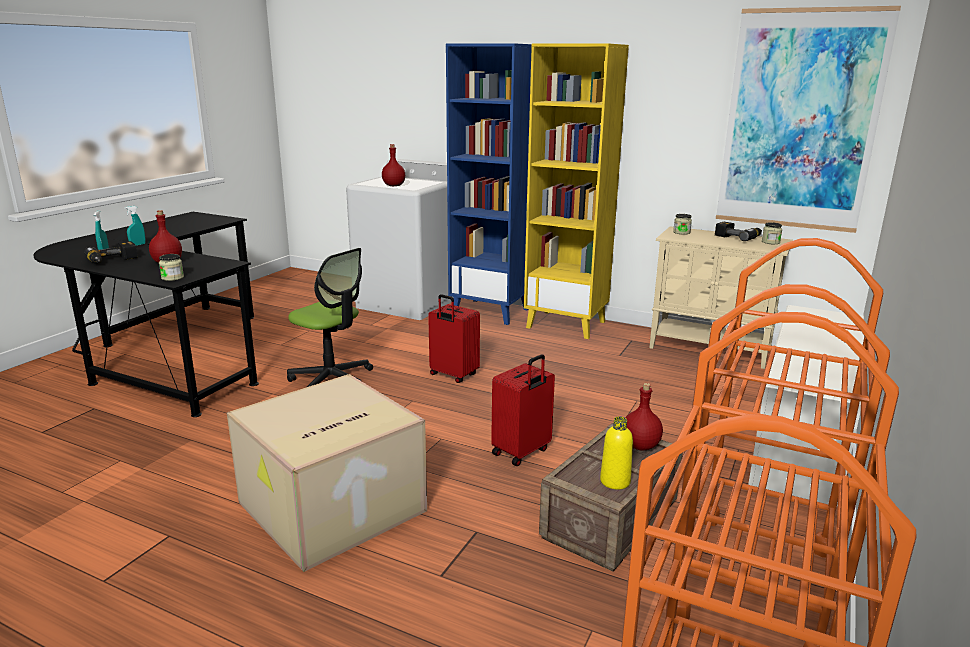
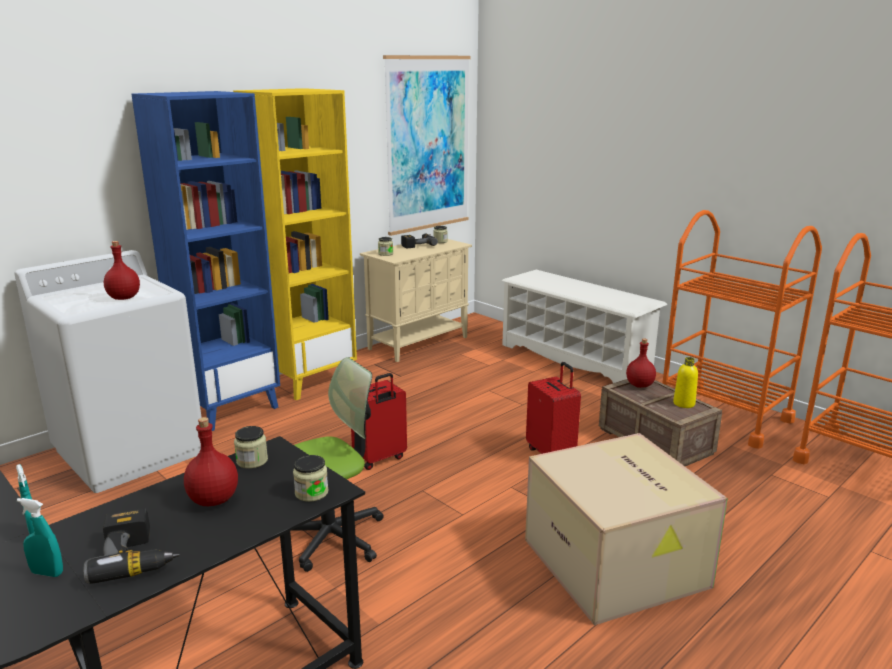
camera: 70 degrees left, 0 degrees up
(214, 262) = (252, 461): none -> jar

